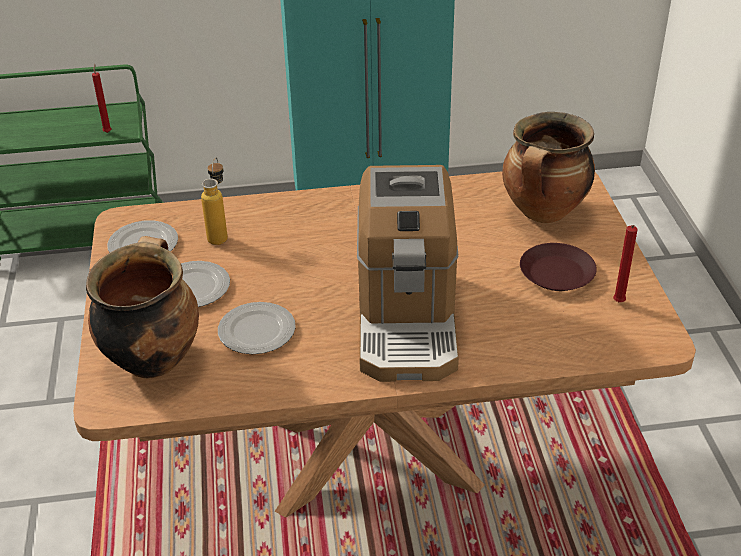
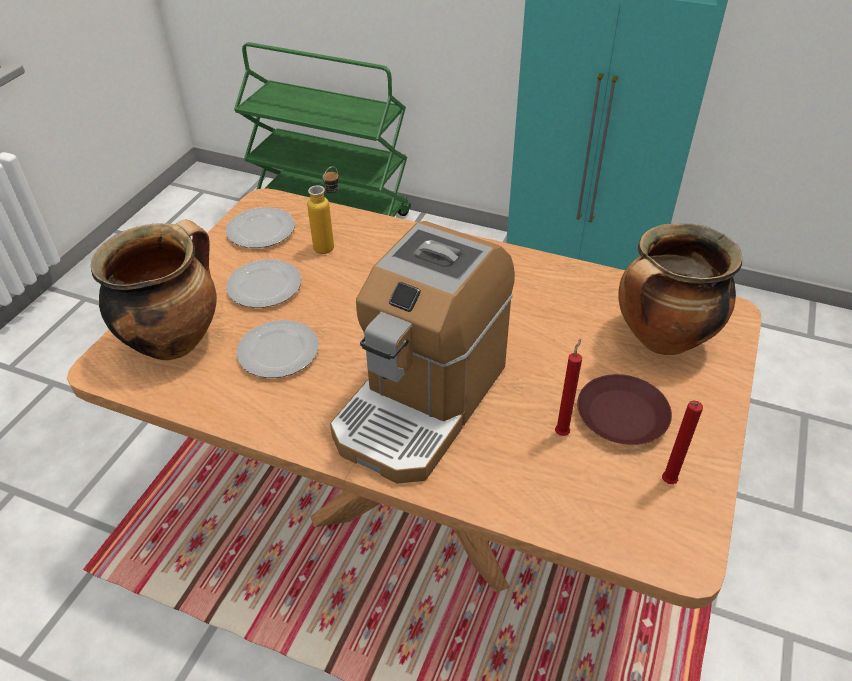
camera: 30 degrees right, 5 degrees up
(107, 132) = (356, 124): red candle -> red candle (562, 432)

